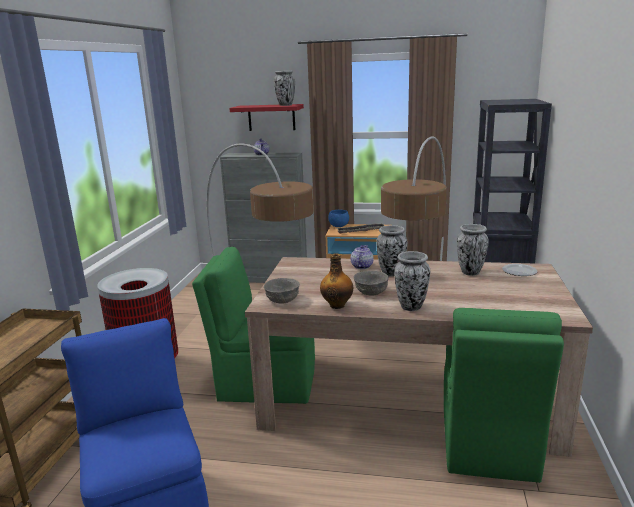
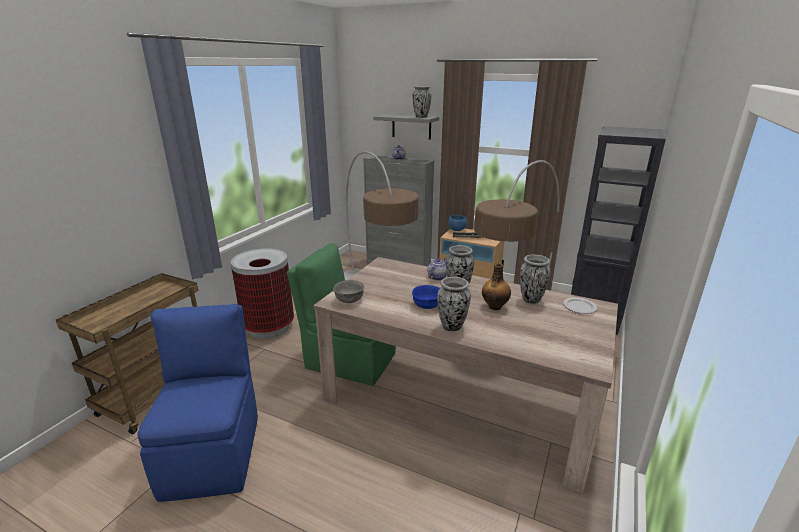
camera: 15 degrees right, 5 degrees up
(271, 117) = (411, 126): red shelf -> grey shelf
(337, 305) = (390, 313): bottle -> bottle (495, 306)
(371, 292) = (427, 305): grey bowl -> blue bowl
(487, 443) = (509, 460): green chair -> none

